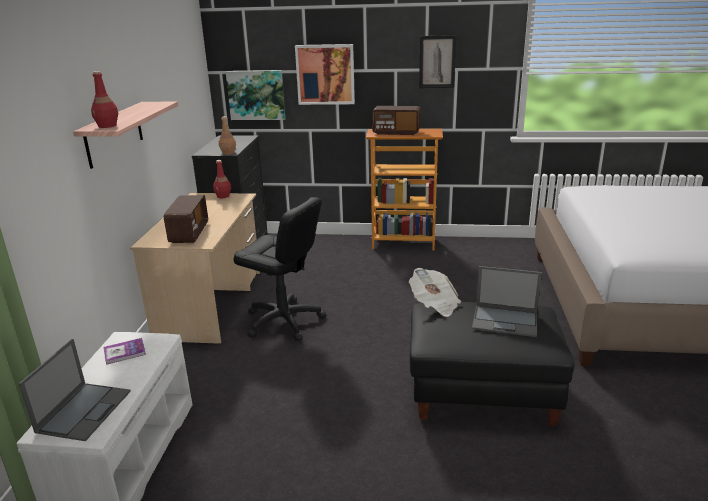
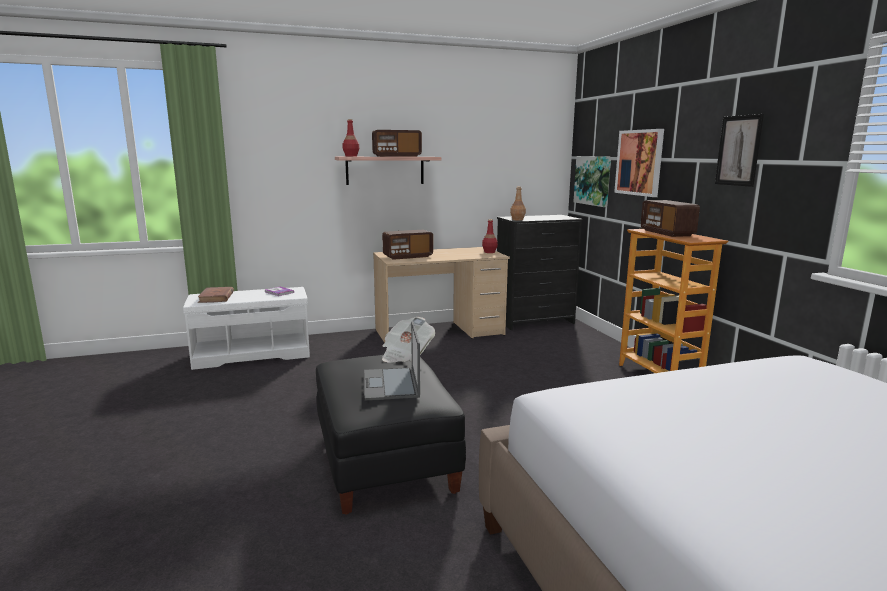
camera: 65 degrees right, 10 degrees down
(85, 410) = (216, 297): laptop -> brown book
(136, 112) = (397, 156): none -> radio
(284, 321) = (437, 359): black office chair -> none

